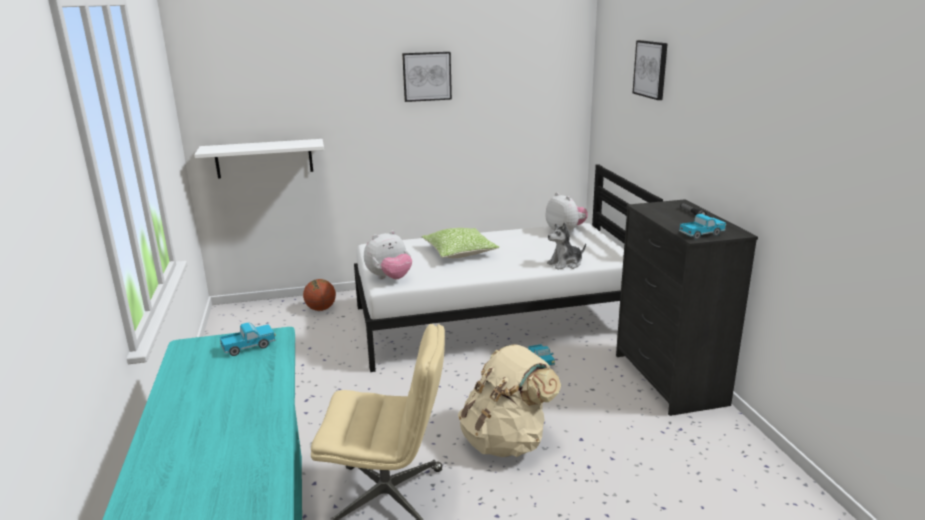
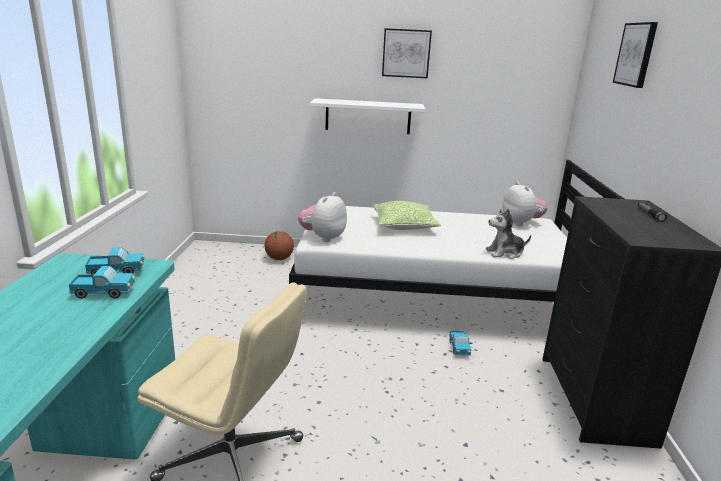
camera: 15 degrees right, 0 degrees up
(264, 158) = (249, 115): white shelf -> white shelf (368, 116)
(389, 278) = (323, 237): plush toy -> plush toy turned 135 degrees clockwise
(506, 441) = (383, 426): beige backpack -> none
(701, 234) = (651, 238): toy truck -> toy truck (104, 293)

